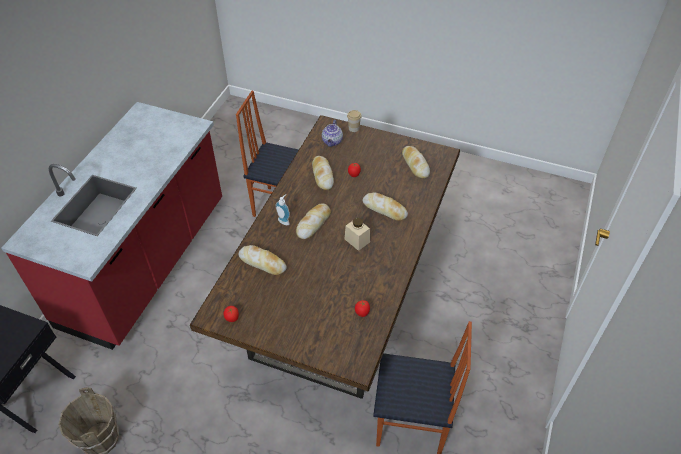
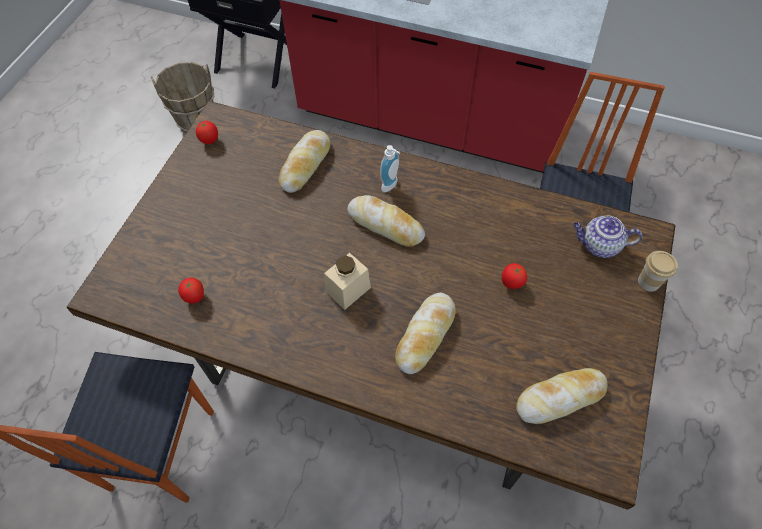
camera: 90 degrees right, 10 degrees up
(322, 175) = (504, 233): bread -> none

